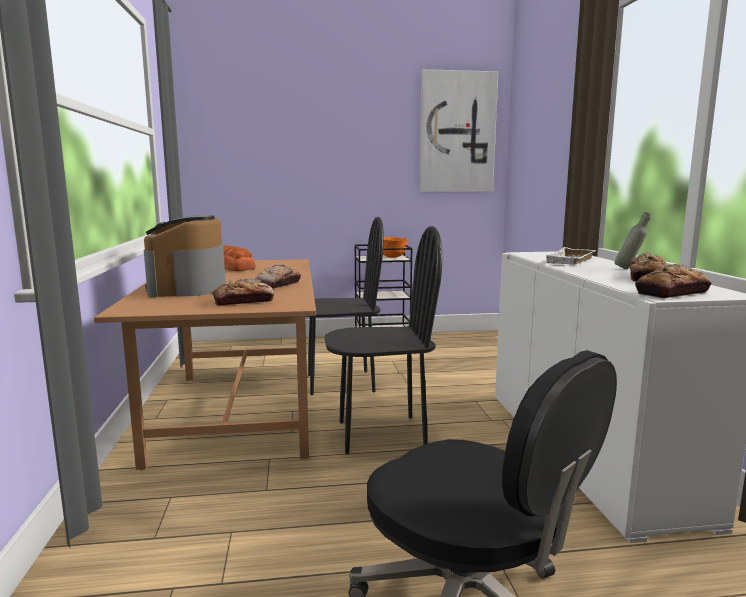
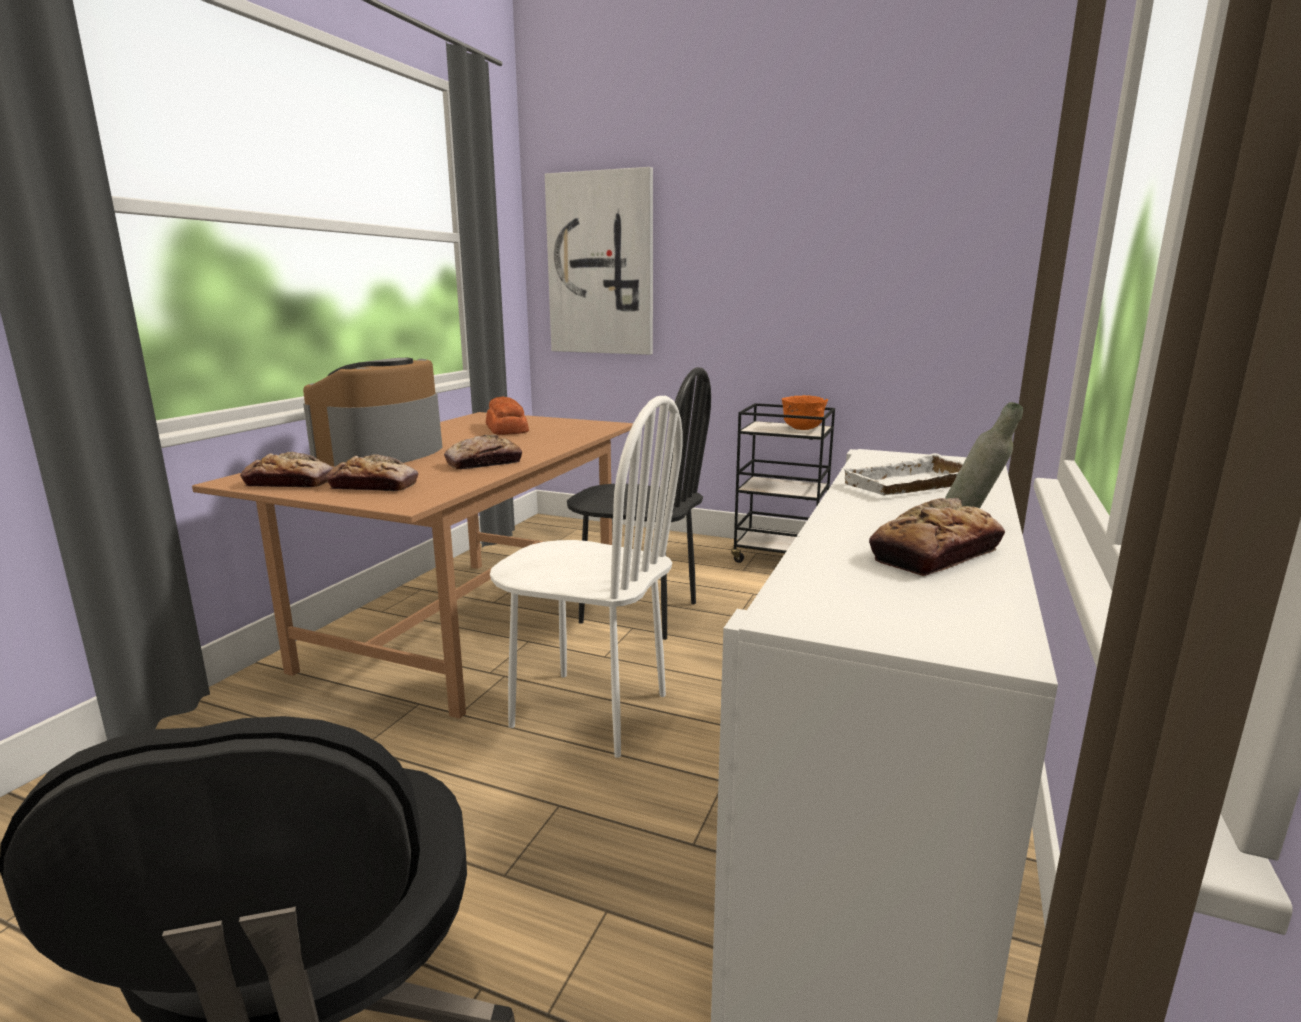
camera: 30 degrees right, 5 degrees up
(381, 434) = (589, 711): black chair -> white chair
(457, 133) = (947, 216): picture -> picture (601, 264)
(672, 293) = (852, 609): bread -> bread (290, 483)

